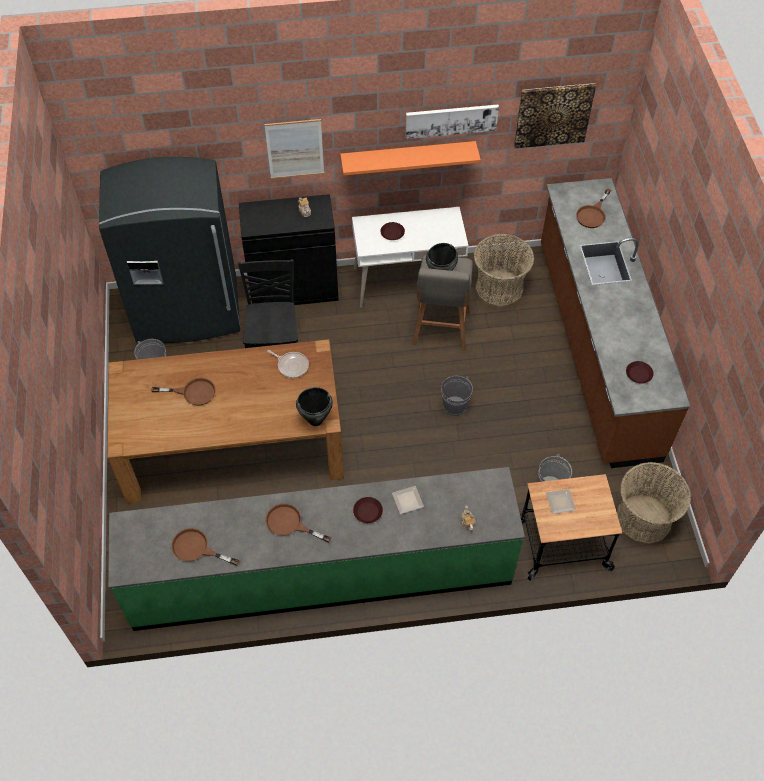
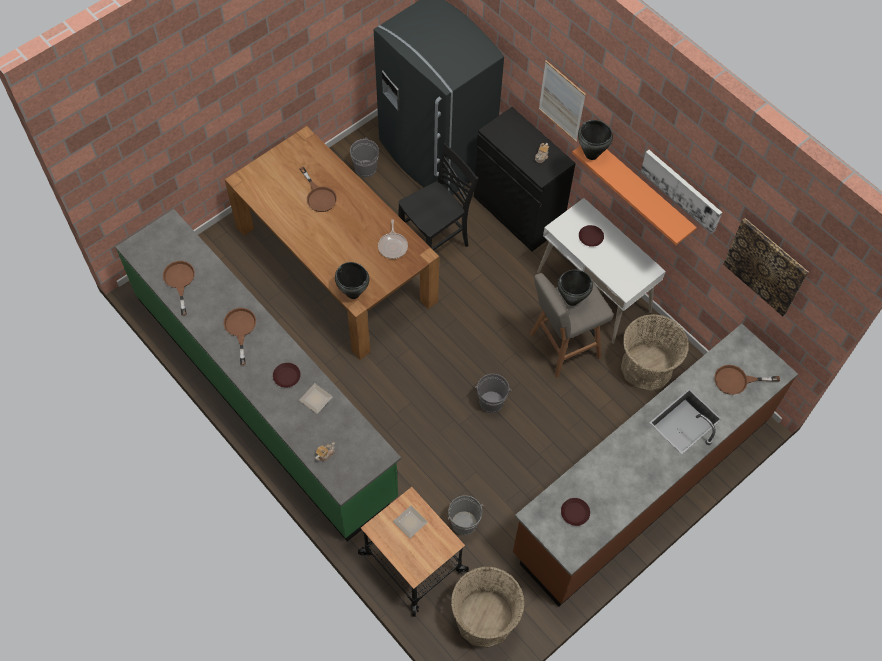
camera: 55 degrees right, 5 degrees up
(357, 163) = (591, 154): none -> black cooking pot

